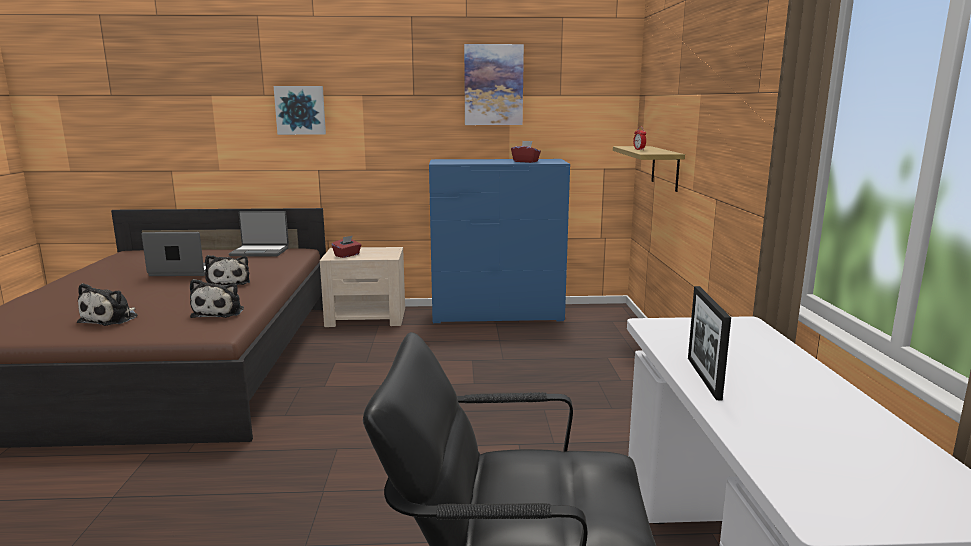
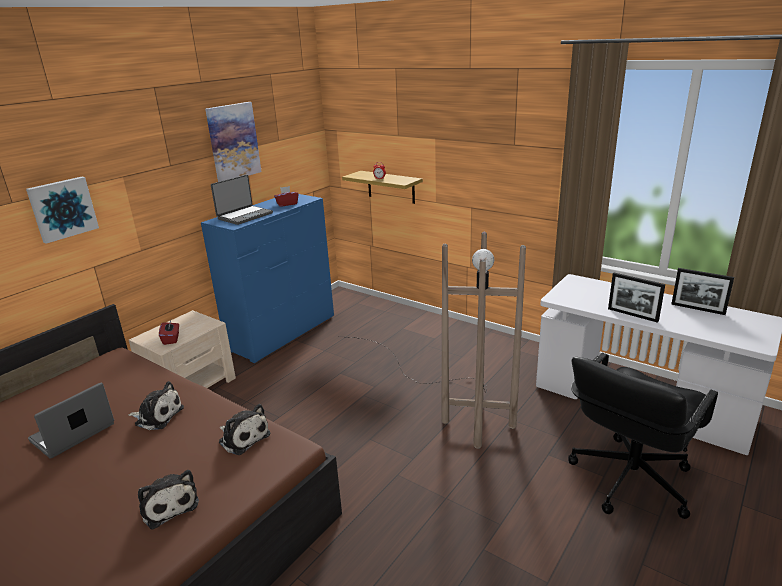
camera: 50 degrees left, 10 degrees up
(260, 252) = (77, 376): laptop -> laptop (244, 216)
(515, 426) = (446, 396): none -> brown floor lamp
(857, 426) = (697, 309): none -> picture frame

